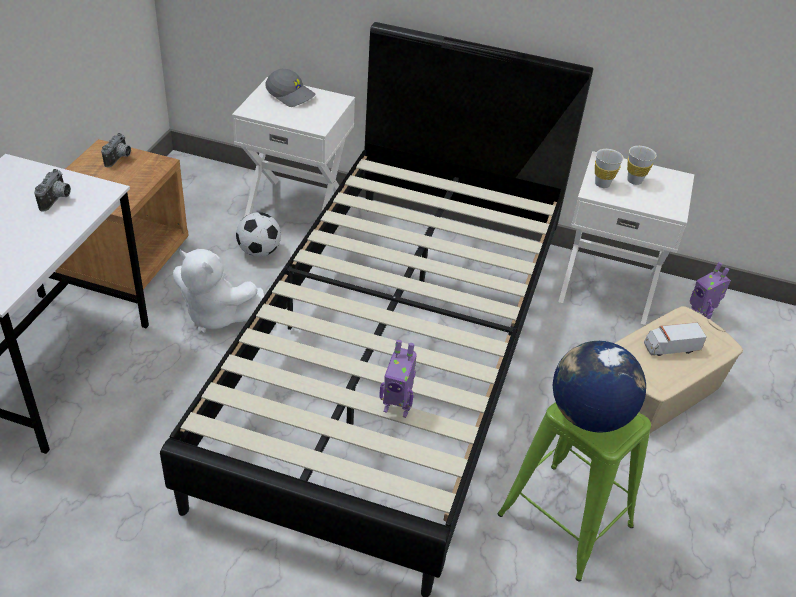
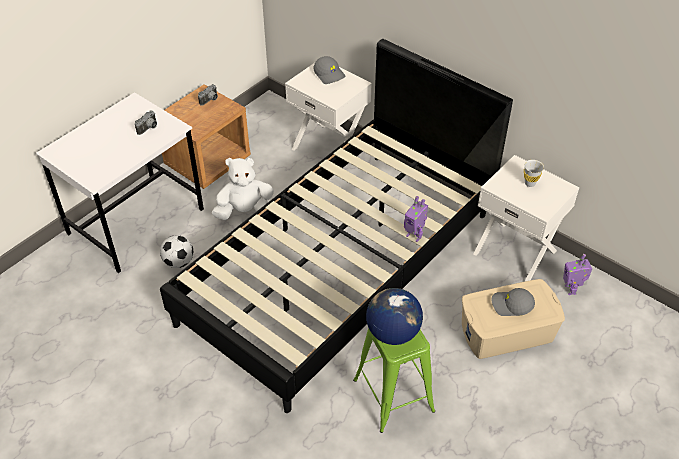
camera: 25 degrees right, 5 degrees up
(216, 316) = (245, 212): white plush toy -> white plush toy turned 120 degrees clockwise
(259, 251) = (291, 174): football -> football (179, 262)
(397, 408) = (301, 298): toy robot -> toy robot (414, 236)
(602, 184) = (504, 181): white cup -> none
(670, 348) = (511, 305): toy truck -> grey cap

